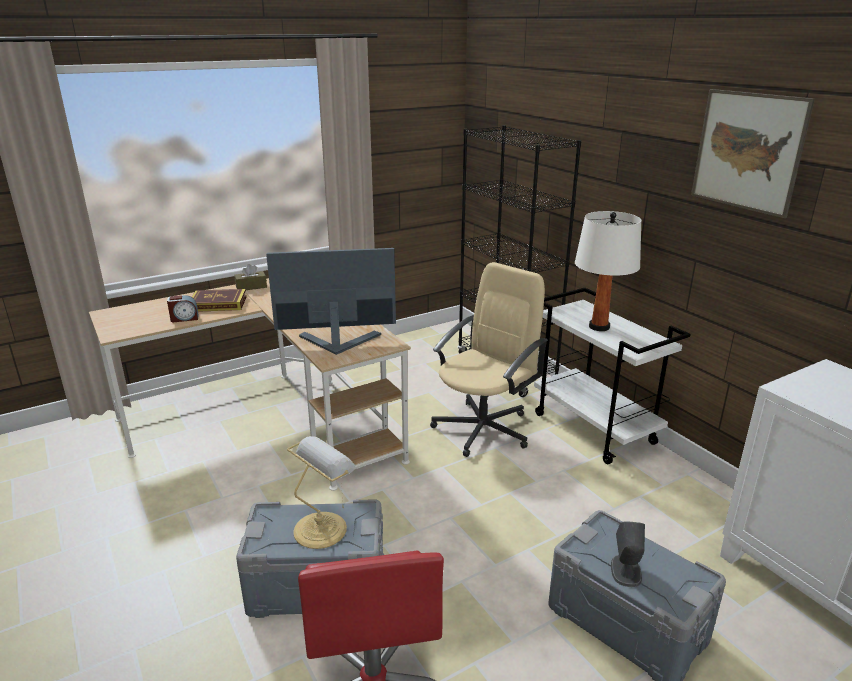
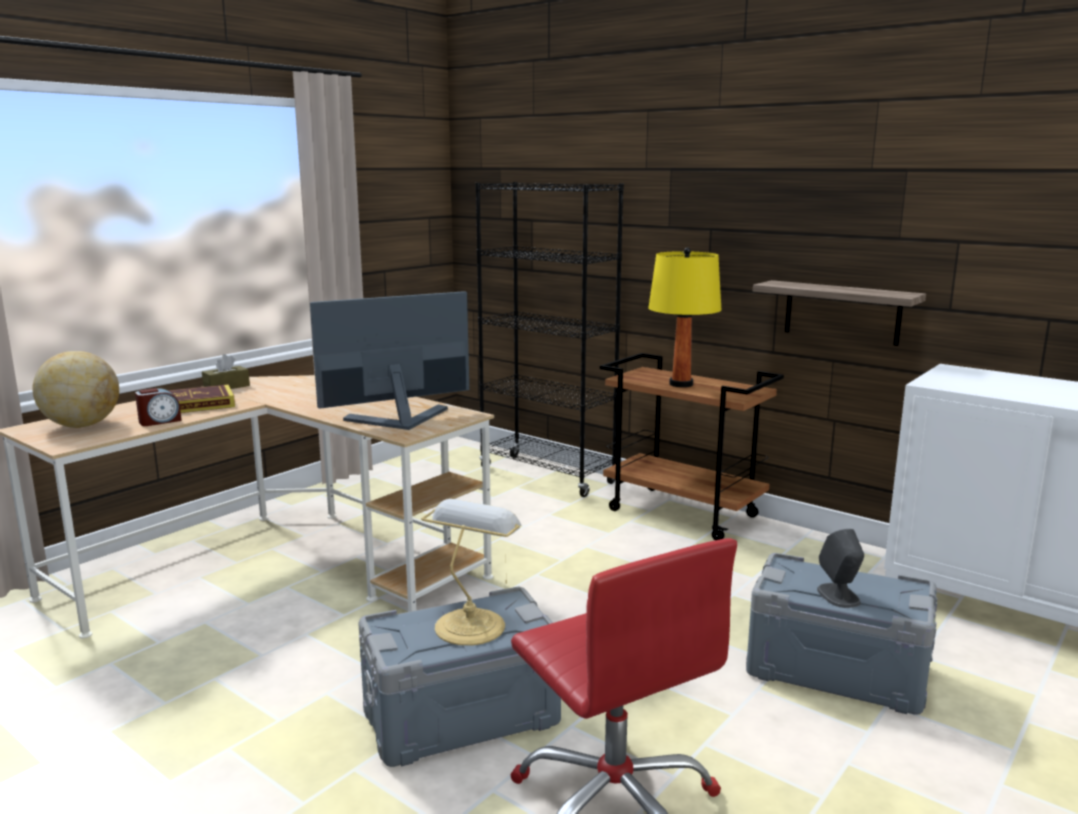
camera: 20 degrees left, 10 degrees down
(137, 315) = (82, 425): none -> globe
(484, 428) = (560, 531): beige office chair -> none
(595, 429) = (684, 513): white cart -> brown cart
(599, 327) = (681, 384): white table lamp -> yellow table lamp
(746, 290) = (842, 312): none -> shelf
(748, 151) = (823, 167): picture -> none

